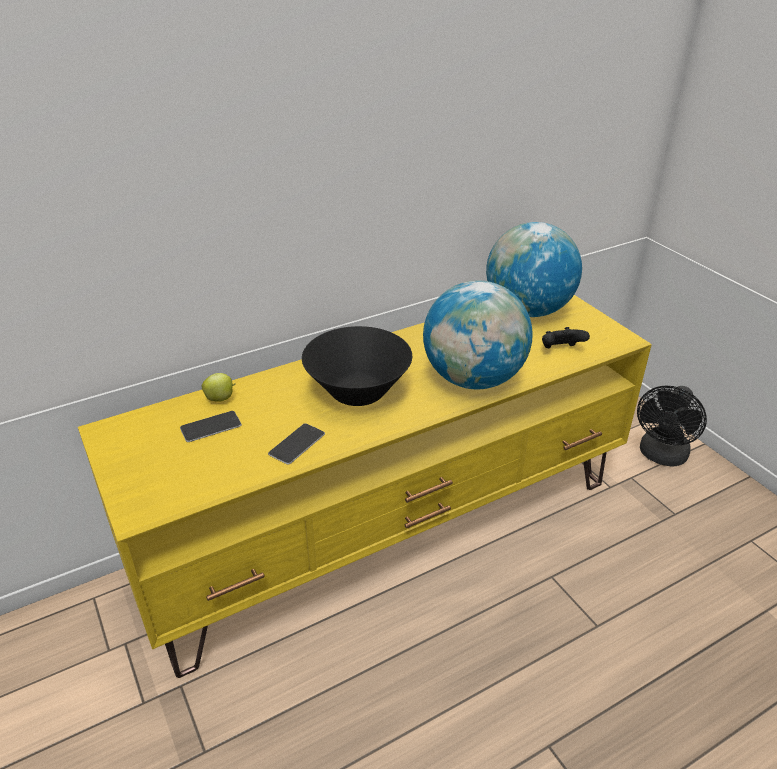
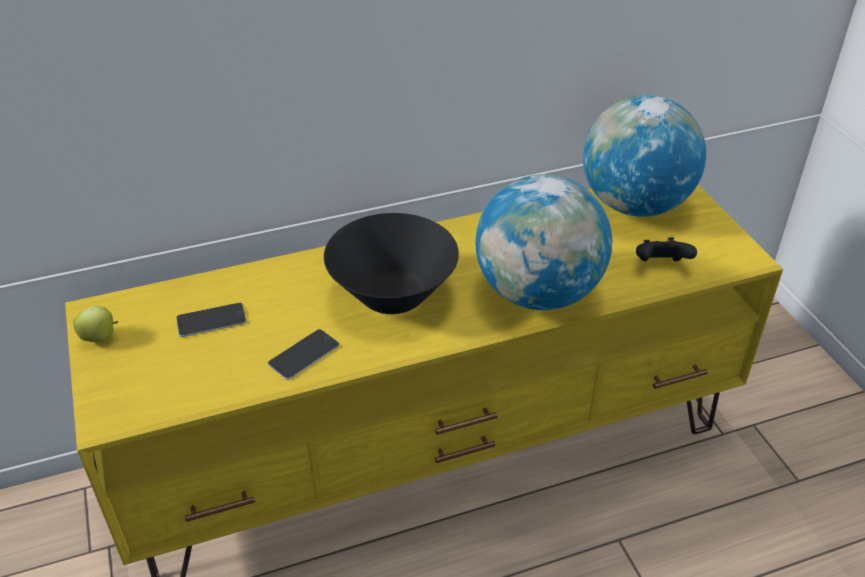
camera: 10 degrees right, 5 degrees up
(221, 399) = (231, 285): apple -> apple (100, 337)
(661, 456) = (800, 401): black fan -> none

